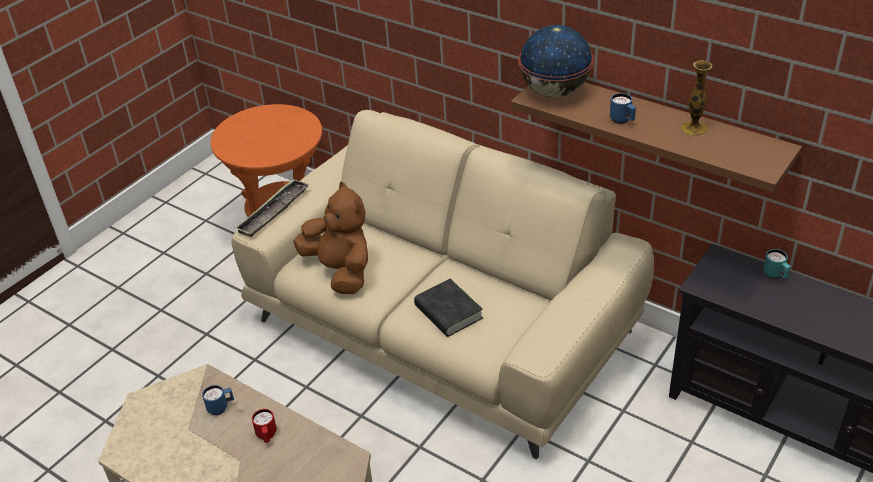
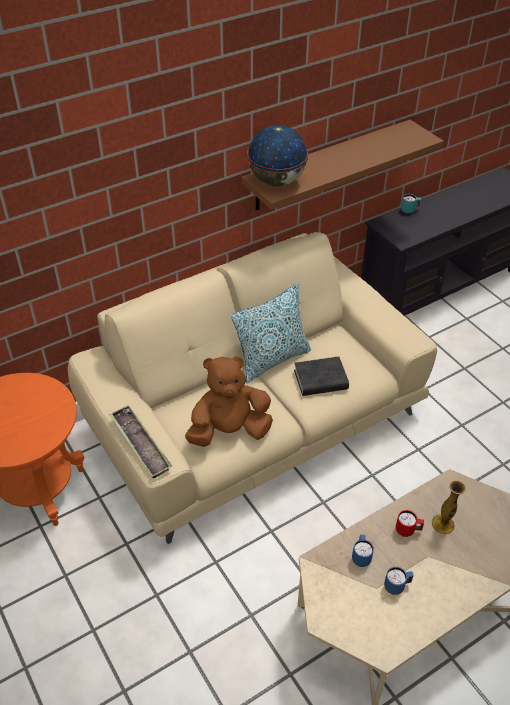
camera: 70 degrees left, 5 degrees up
(457, 268) = (272, 359): none -> pillow
(622, 121) = (336, 167): blue mug -> blue mug (397, 586)
(694, 129) = (366, 145): vase -> vase (443, 524)

